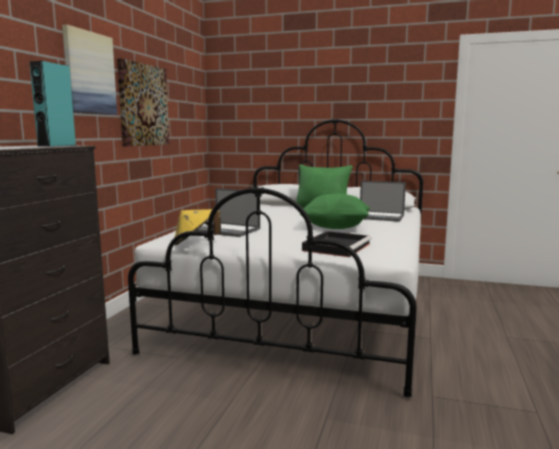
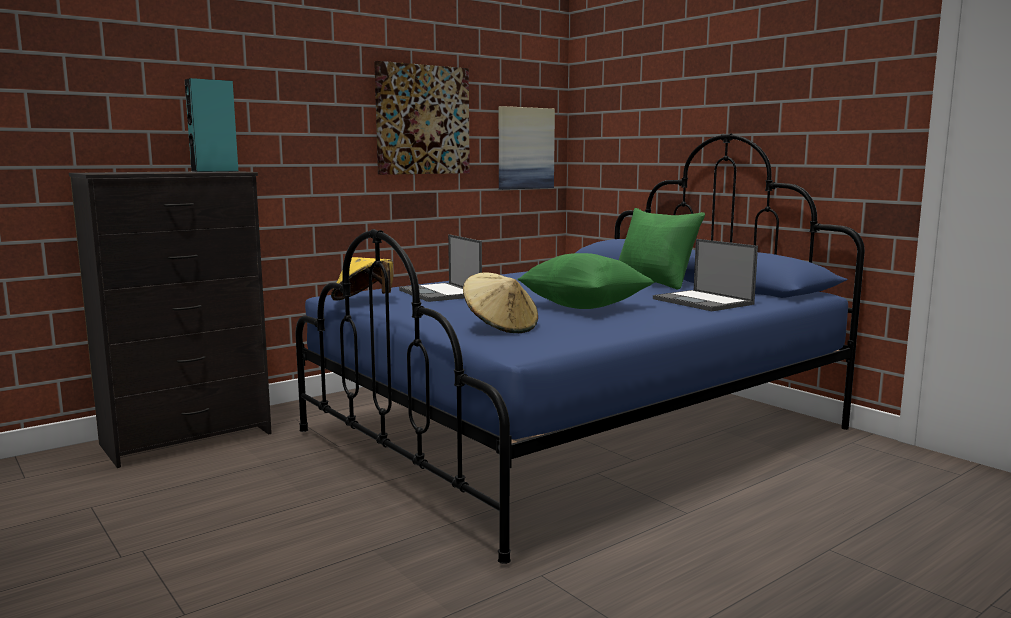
camera: 35 degrees right, 0 degrees up
(89, 73) = (324, 83): picture -> picture (525, 148)
(306, 307) = (577, 431): white bed -> blue bed
(337, 247) = (500, 328): black tray -> beige hat

